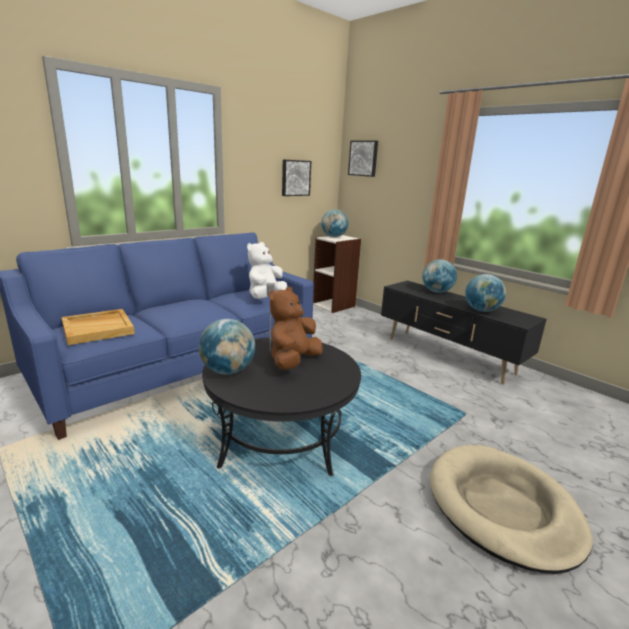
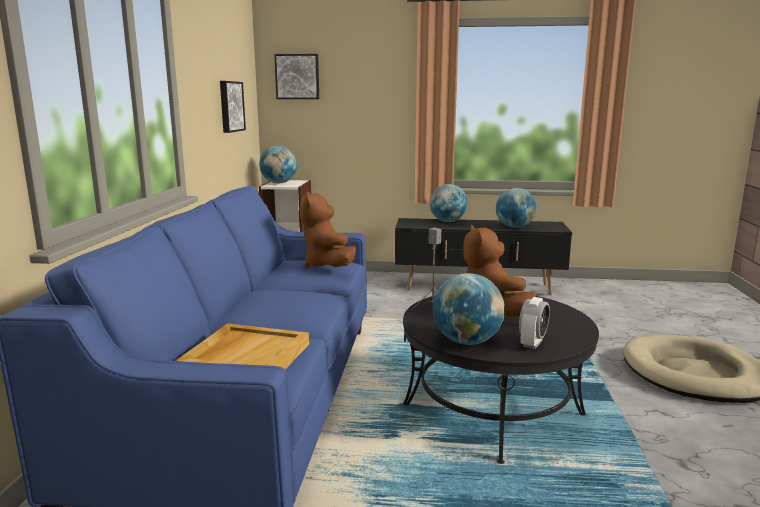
camera: 40 degrees left, 5 degrees down
(259, 390) = (532, 343): none -> alarm clock
(266, 297) = (328, 266): white plush toy -> brown plush toy

